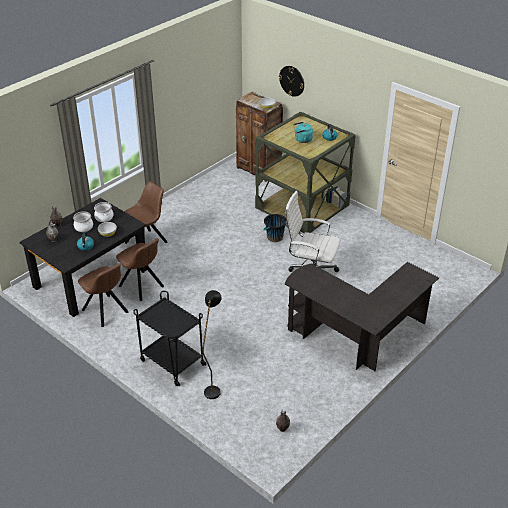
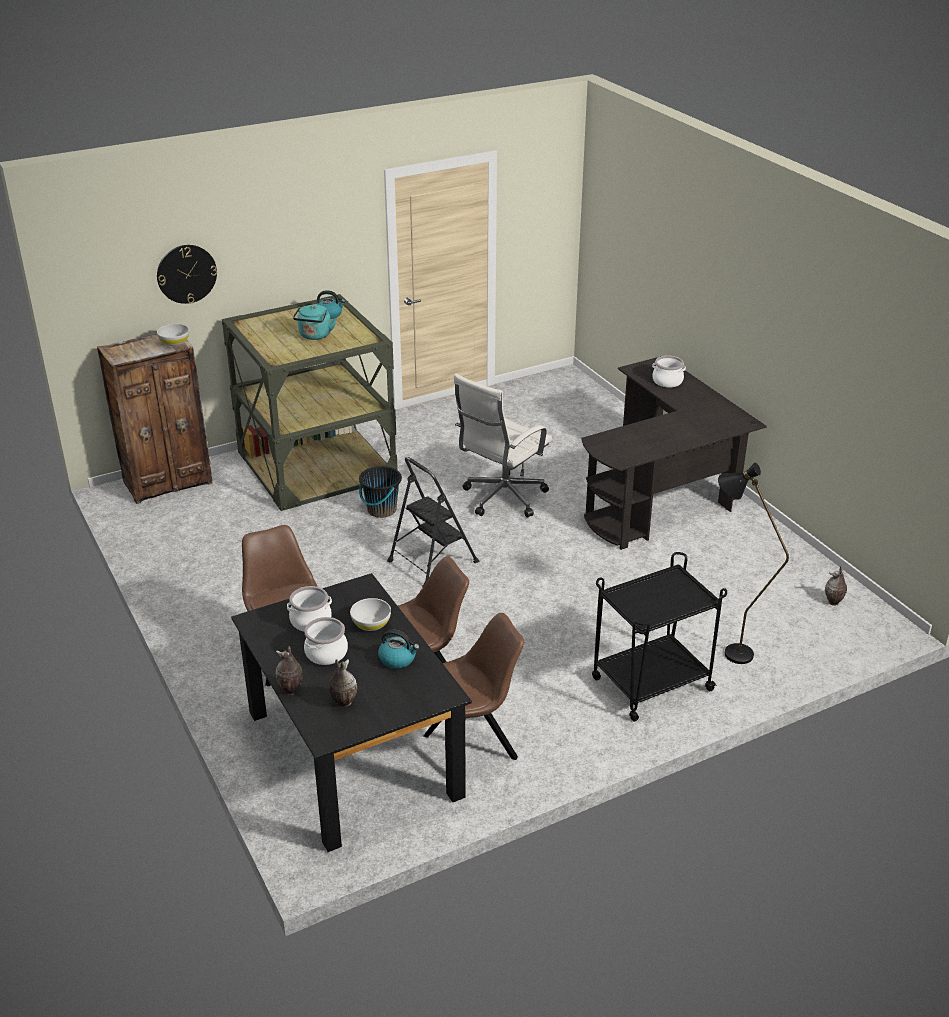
camera: 70 degrees left, 5 degrees down
(239, 264) = (431, 561): none -> black step ladder
(404, 284) = (667, 381): none -> cooking pot

